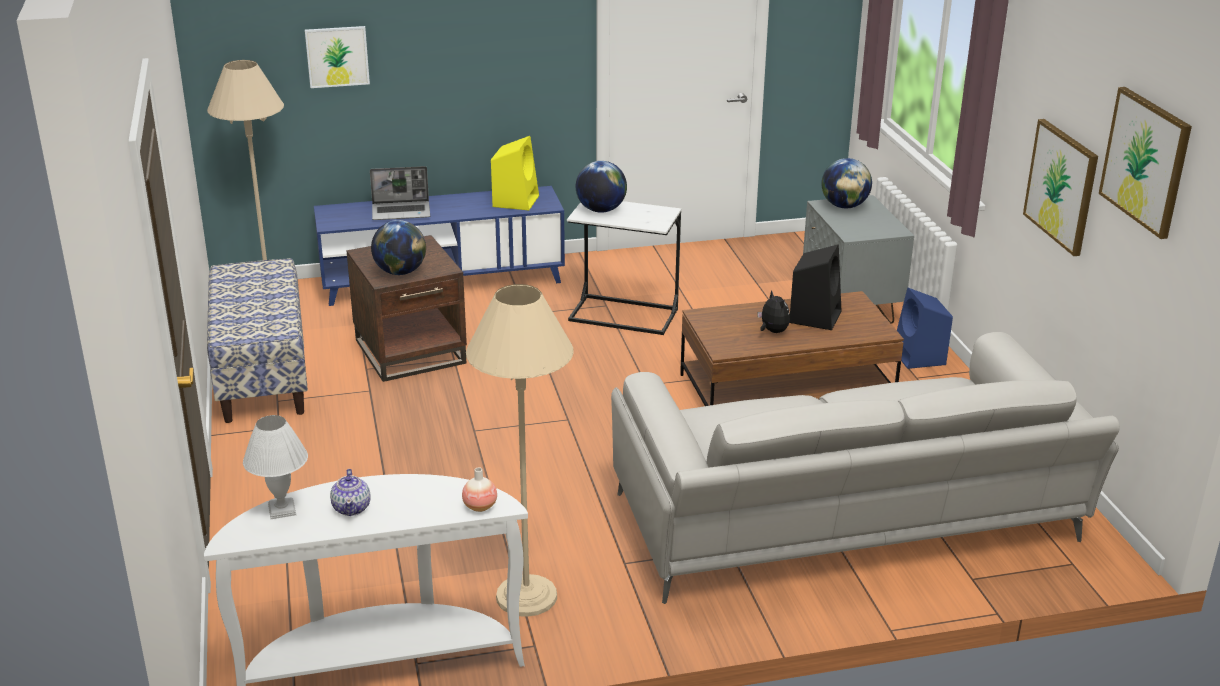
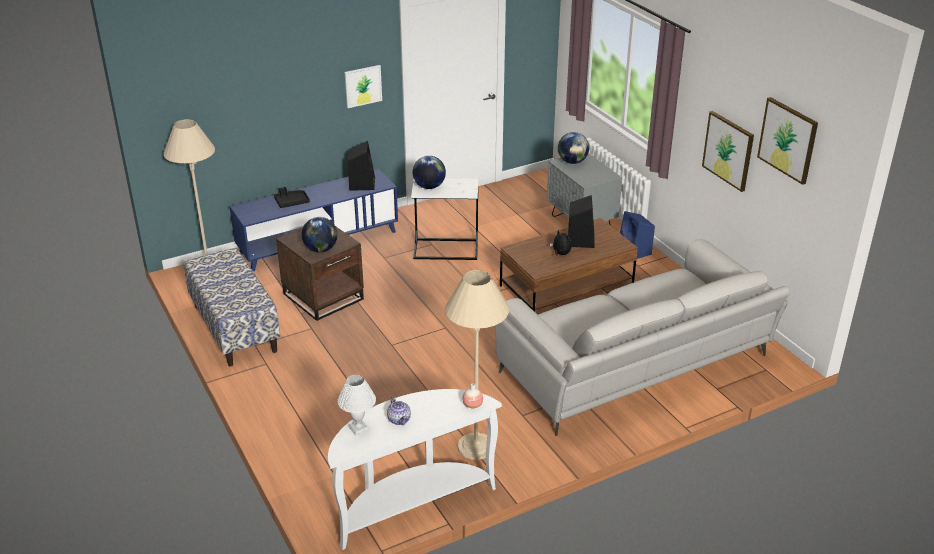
camera: 15 degrees left, 5 degrees up
(337, 56) = (240, 106): picture -> picture (363, 86)
(402, 212) = (292, 202): laptop -> black tray
(515, 200) = (362, 183): yellow speaker -> black speaker

